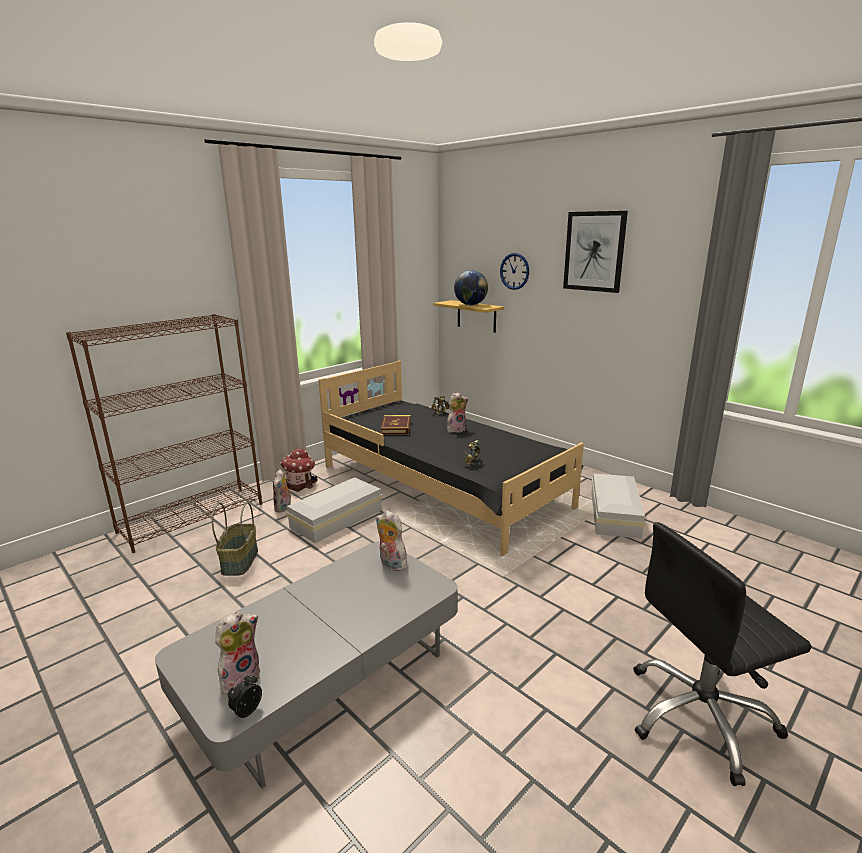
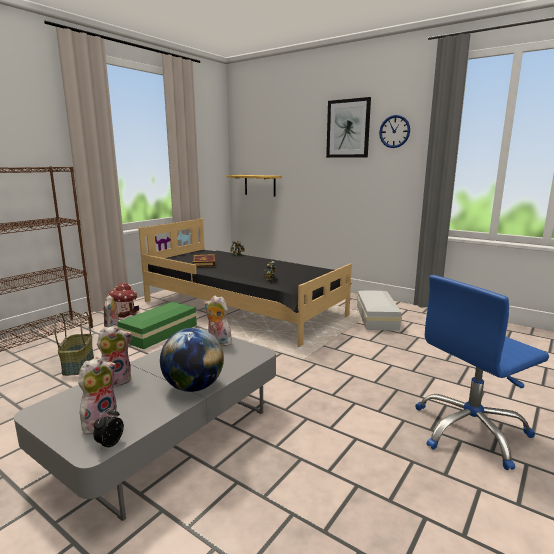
camera: 10 degrees left, 5 degrees down
(338, 518) = (161, 332): white storage box -> green storage box
(456, 429) = (252, 262): plush toy -> plush toy (116, 381)
(470, 305) = (256, 175): globe -> globe (193, 387)
(514, 271) = (288, 148): wall clock -> wall clock (394, 131)
(700, 717) = (470, 431): black office chair -> blue office chair

